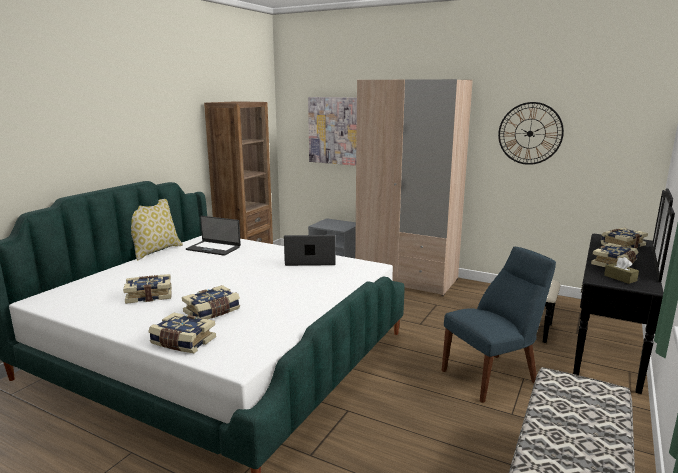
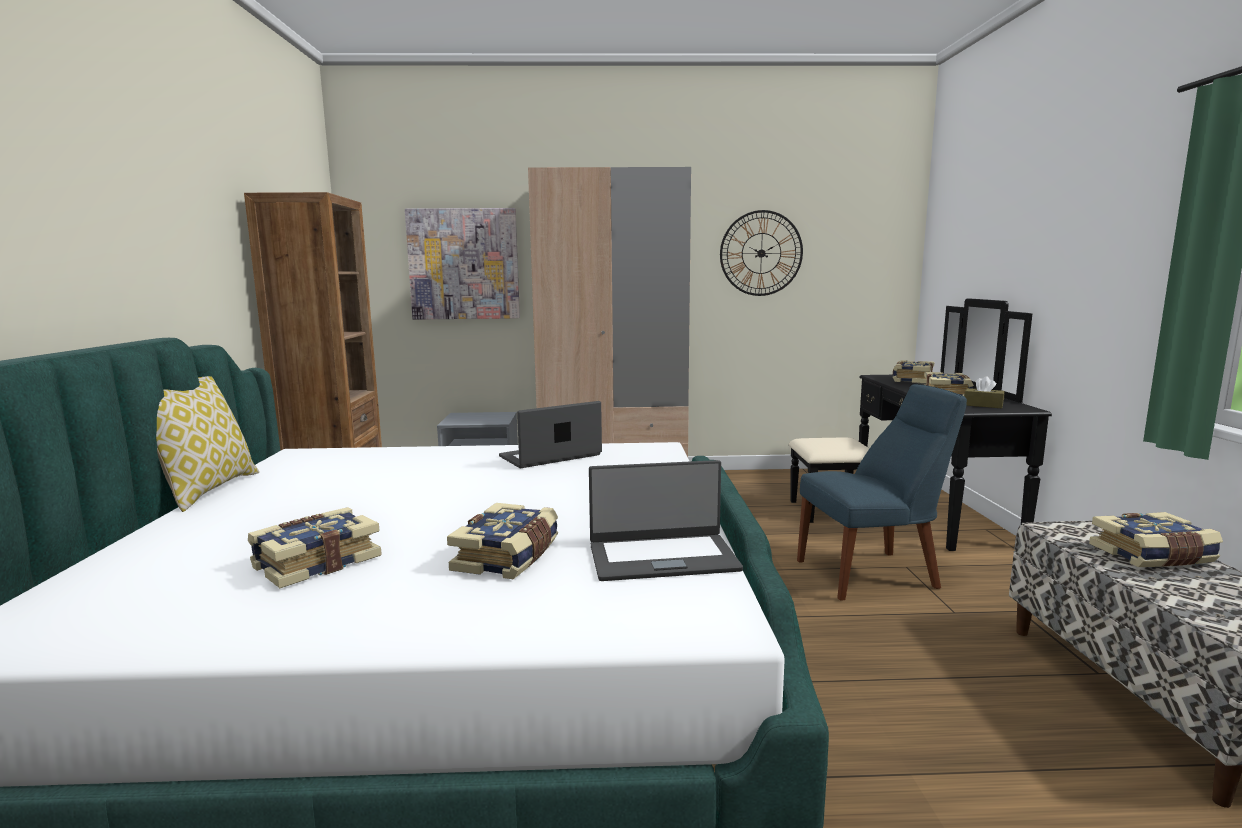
camera: 30 degrees left, 5 degrees down
(182, 342) = (540, 622): book -> book (1153, 556)
(214, 248) = (336, 467): laptop -> laptop (662, 557)
(492, 376) = (872, 574): blue chair -> blue chair turned 45 degrees clockwise

